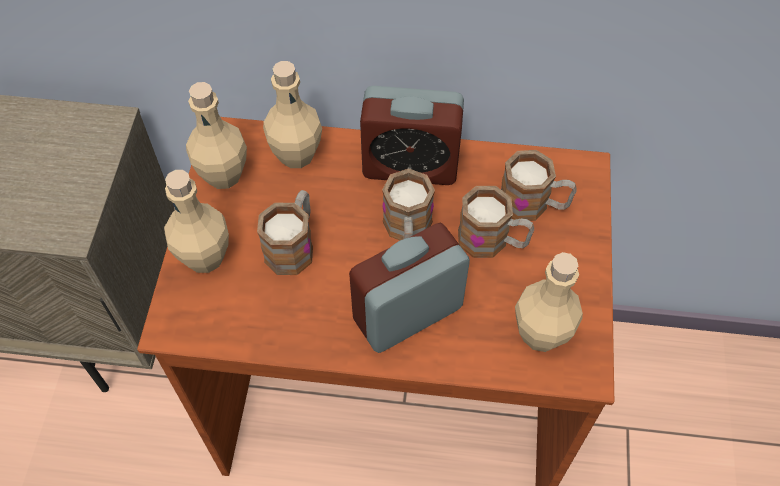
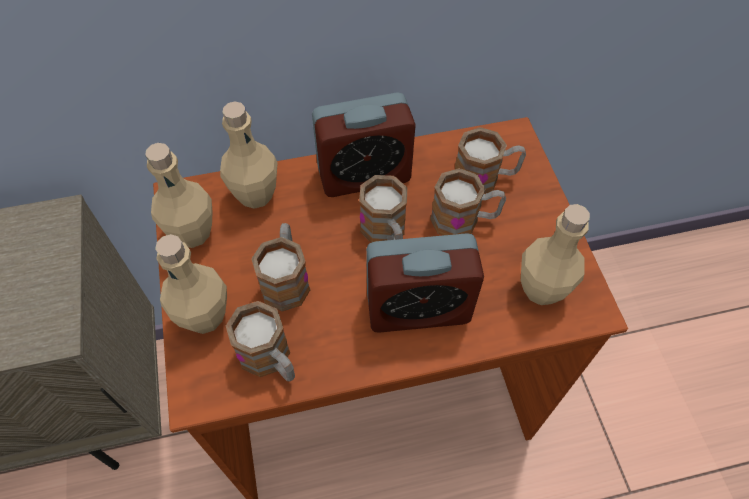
camera: 20 degrees left, 0 degrees up
(249, 316) = (271, 360): none -> mug
(407, 313) = (418, 308): alarm clock -> alarm clock turned 135 degrees counterclockwise

